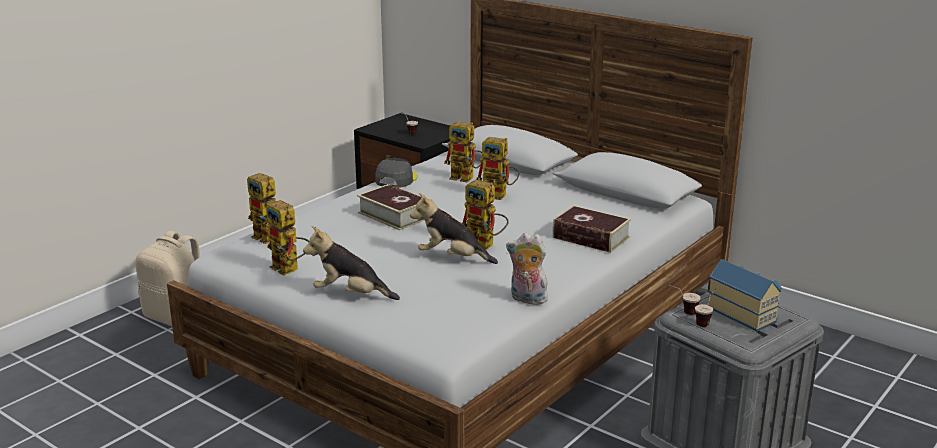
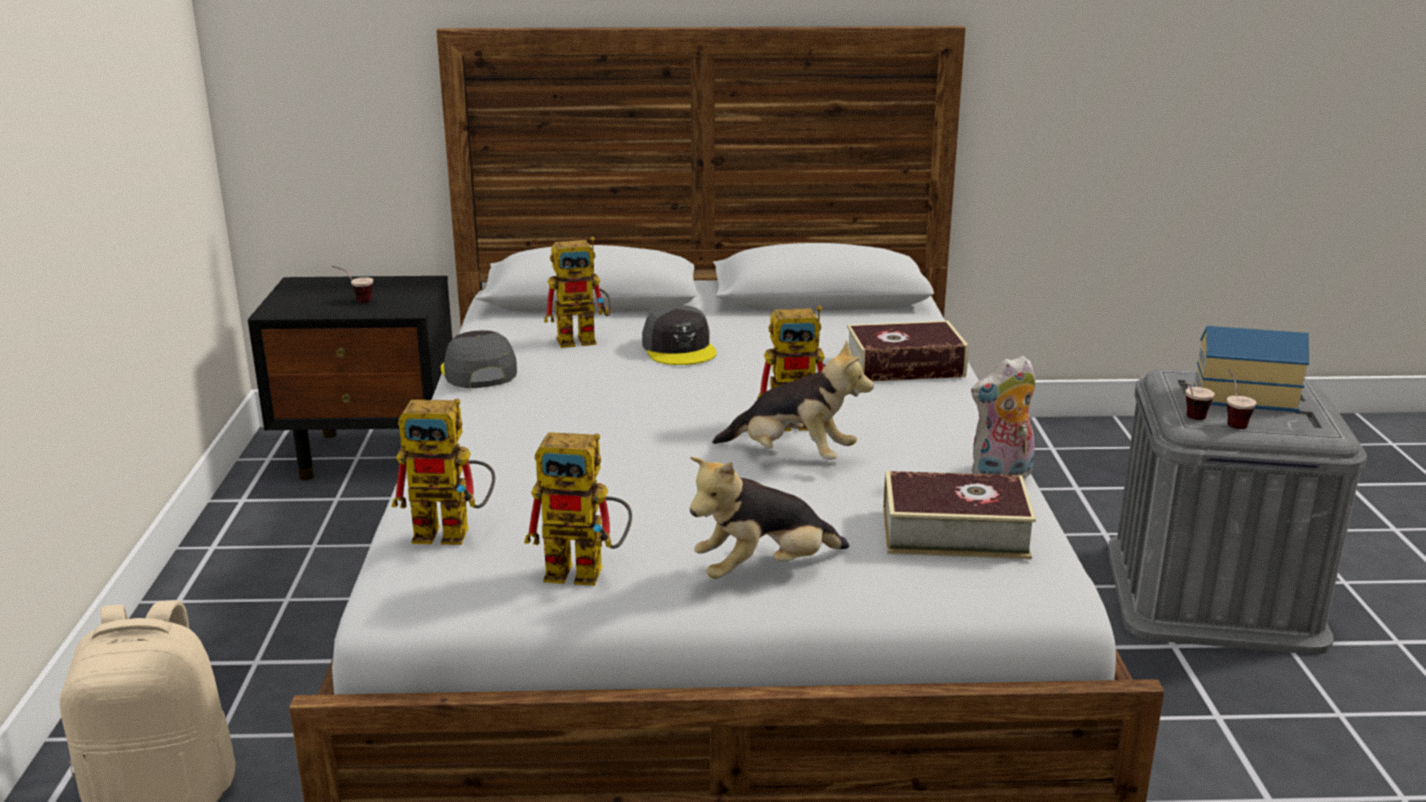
camera: 40 degrees left, 0 degrees up
(394, 215) = (587, 423): book -> book (954, 532)
(452, 258) = (792, 456): plush toy -> plush toy turned 135 degrees counterclockwise
(500, 195) = (679, 349): toy robot -> grey cap

